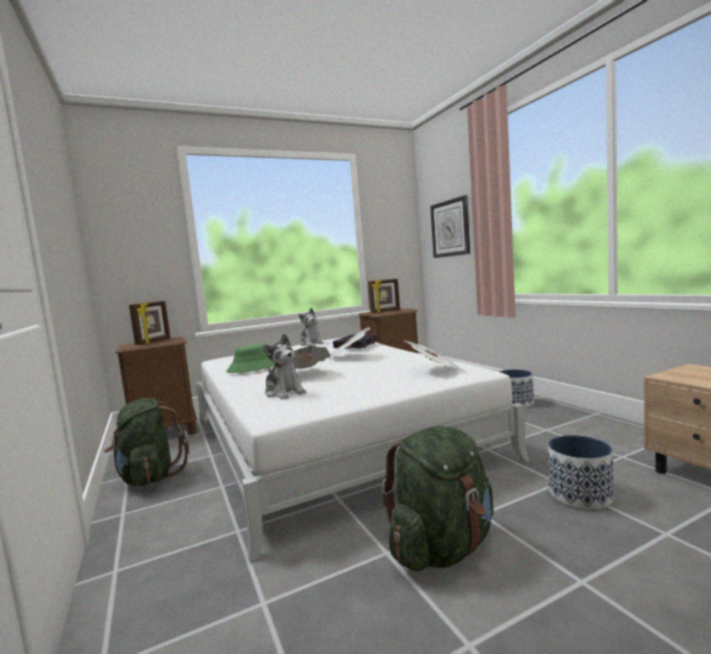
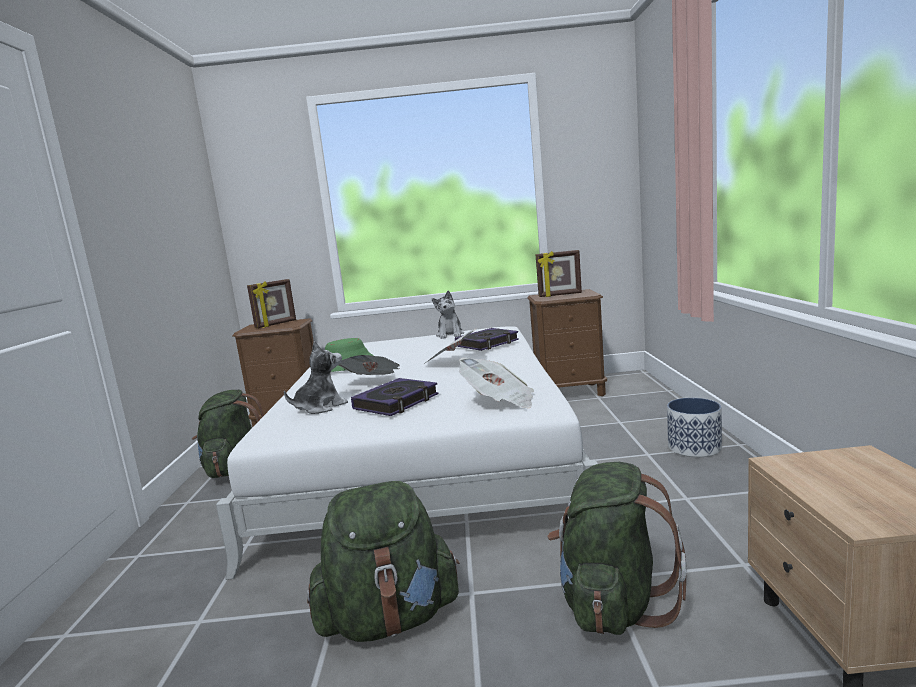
camera: 25 degrees right, 5 degrees up
(284, 392) = (320, 407): plush toy -> plush toy turned 120 degrees counterclockwise
(353, 381) = (396, 402): none -> book
(450, 228) = (665, 175): wall clock -> none
(580, 495) = (613, 603): planter -> green backpack

